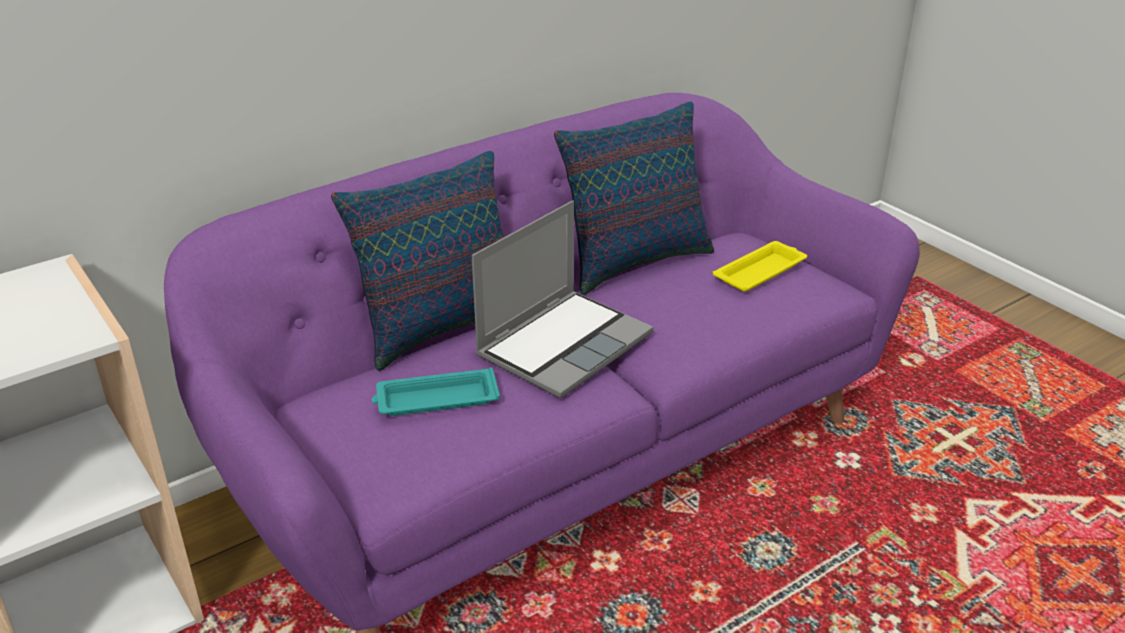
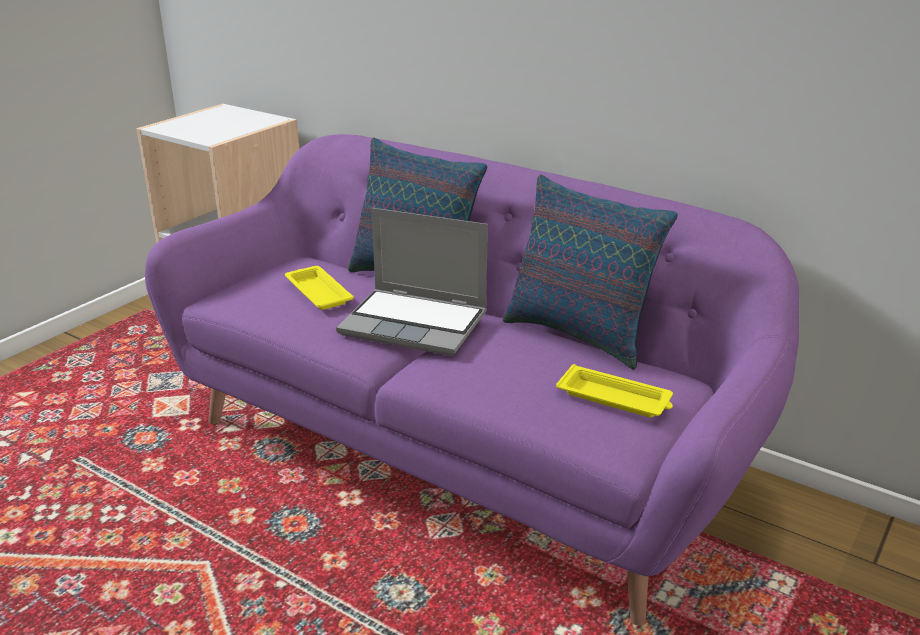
camera: 70 degrees right, 5 degrees down
(435, 400) = (318, 292): turquoise tray -> yellow tray

